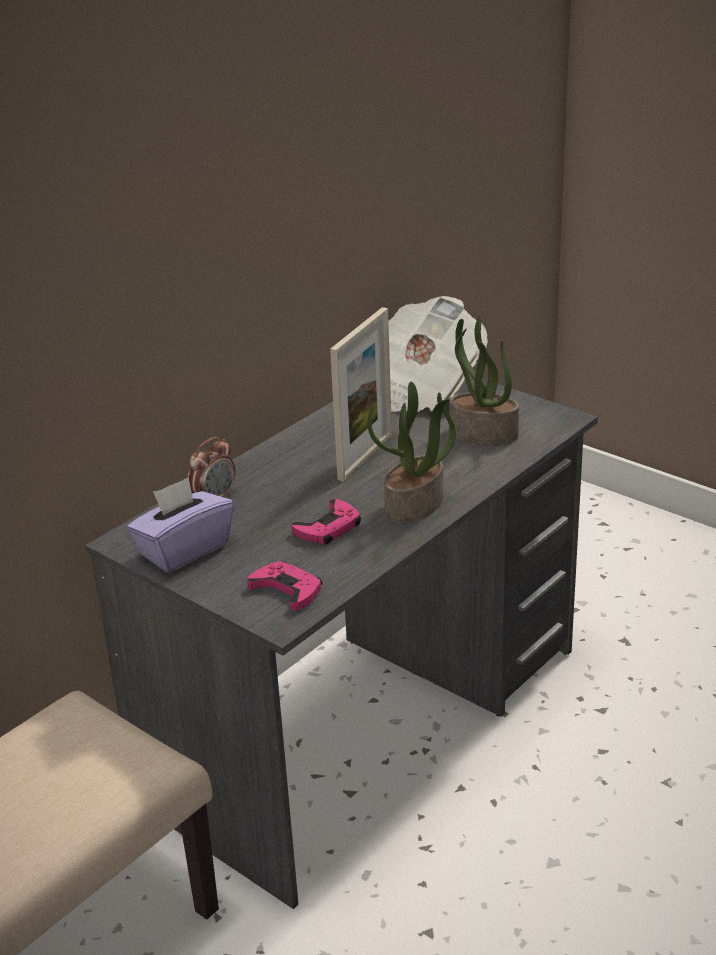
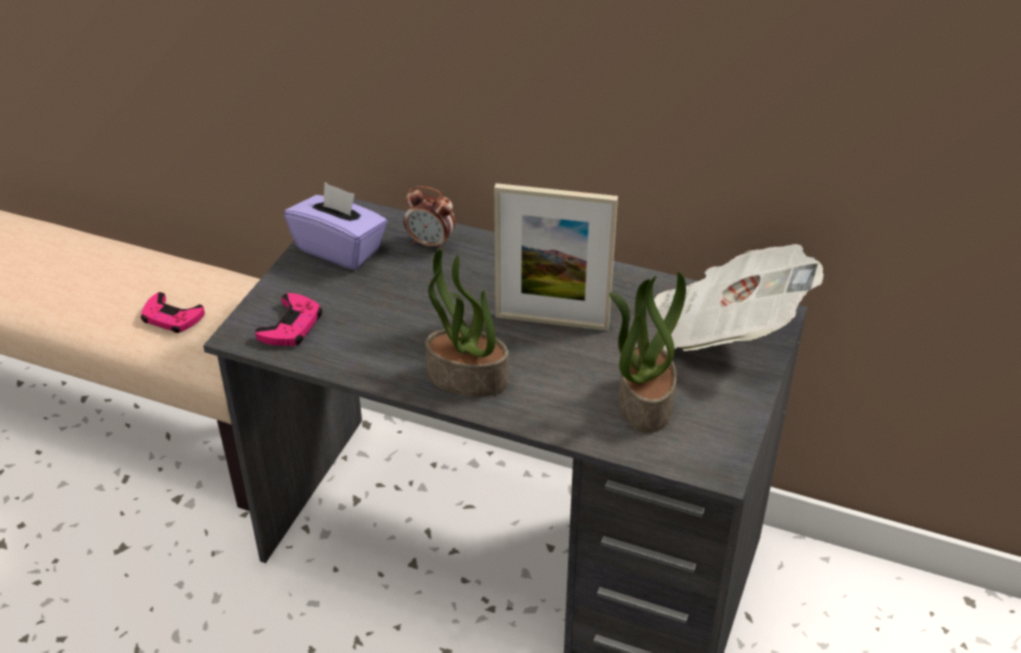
camera: 70 degrees right, 10 degrees up
(328, 528) = (403, 327): pink game controller -> pink game controller (171, 318)

